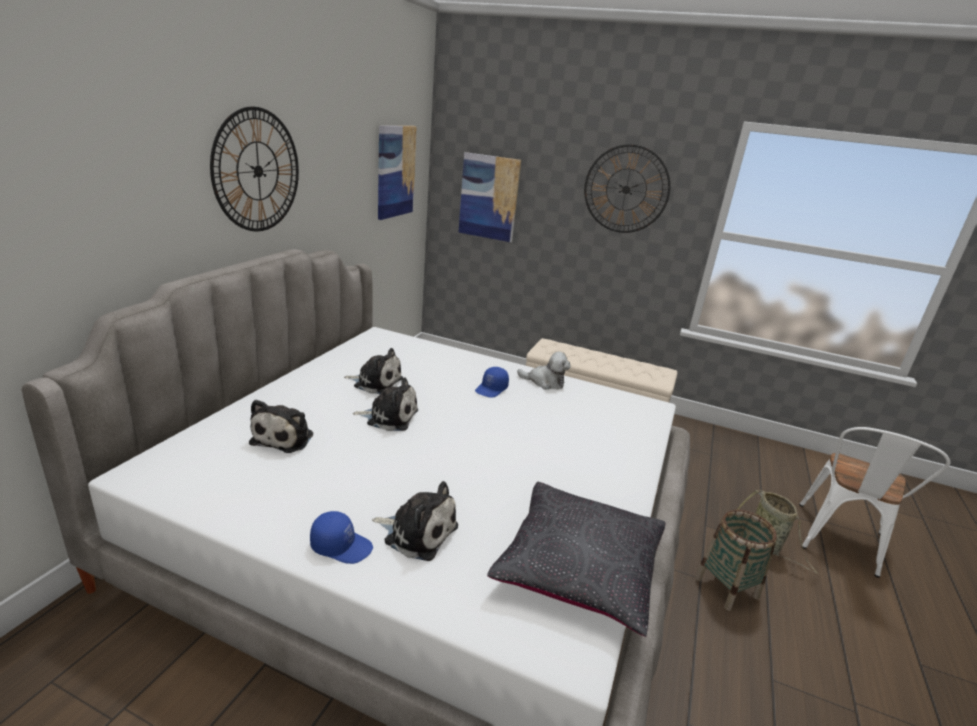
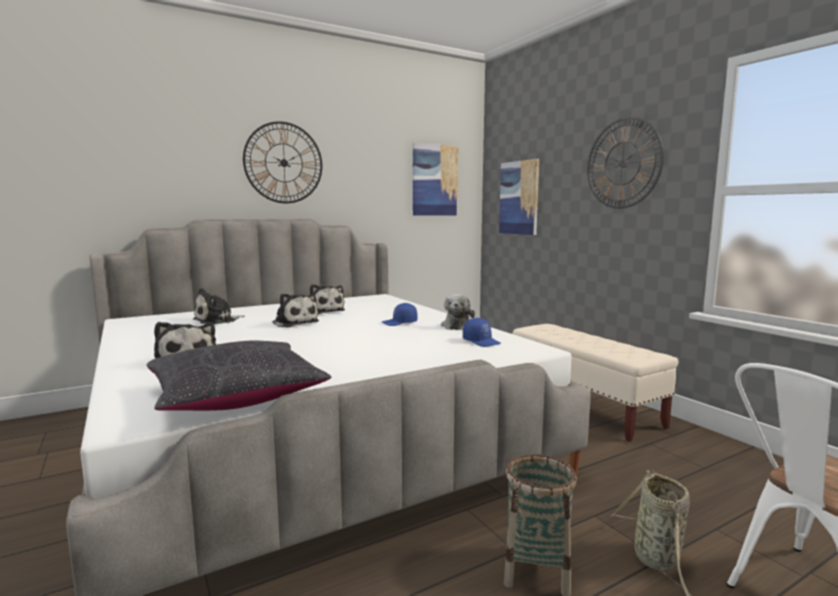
camera: 40 degrees right, 15 degrees down
(342, 546) = (139, 355): blue cap -> blue cap (482, 342)
(545, 382) = (457, 325): plush toy -> plush toy turned 45 degrees clockwise

